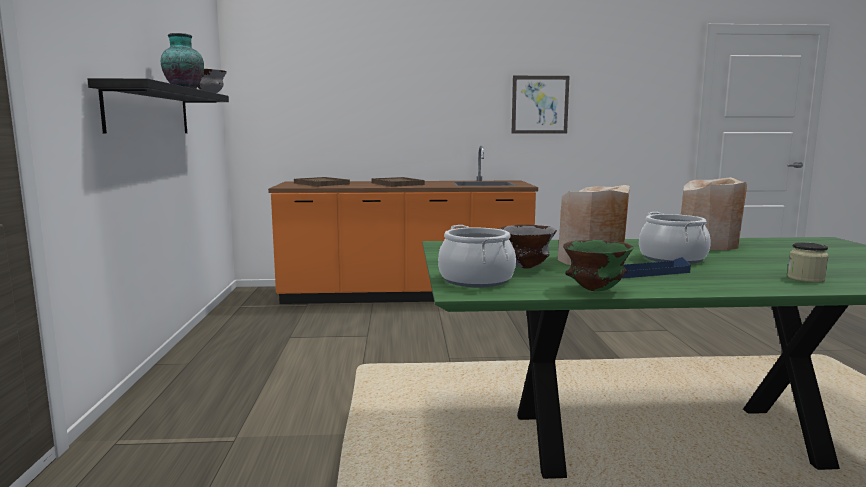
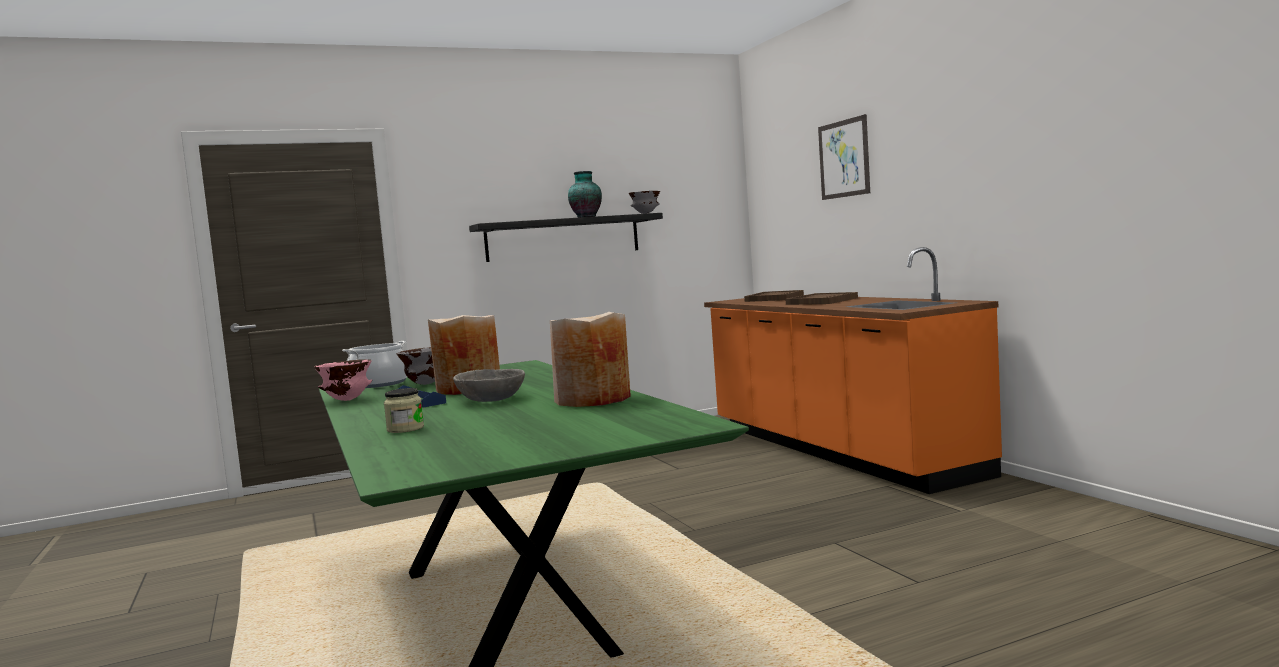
camera: 70 degrees right, 5 degrees down
(540, 104) = (1026, 171): picture -> picture (844, 159)
(595, 291) = (346, 400): green bowl -> pink bowl
(672, 258) = (491, 399): cooking pot -> grey bowl

